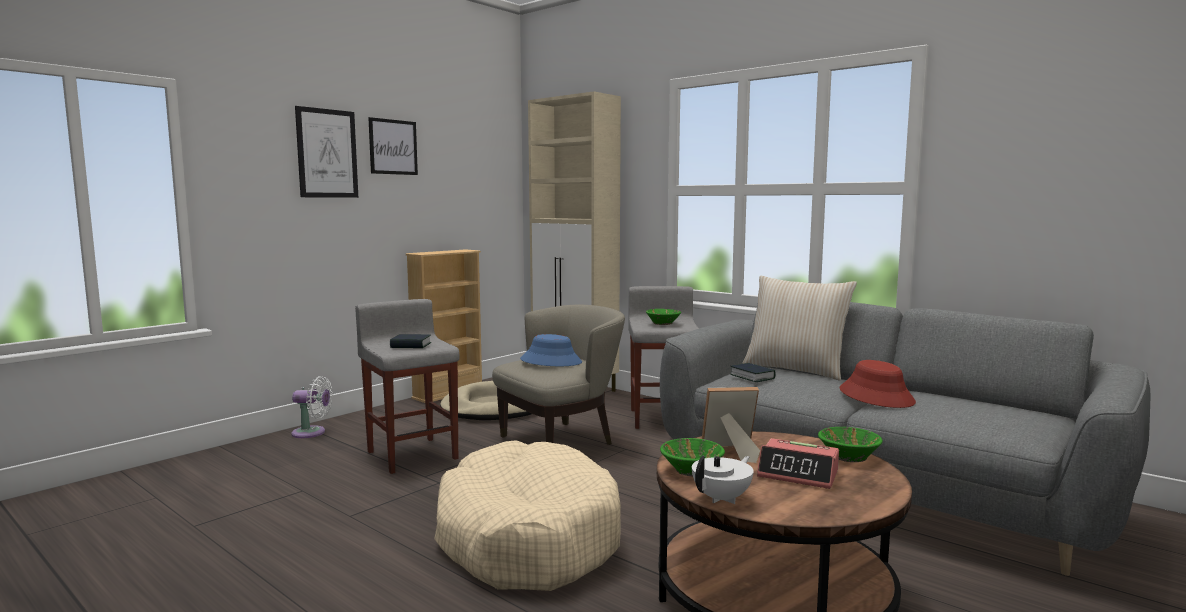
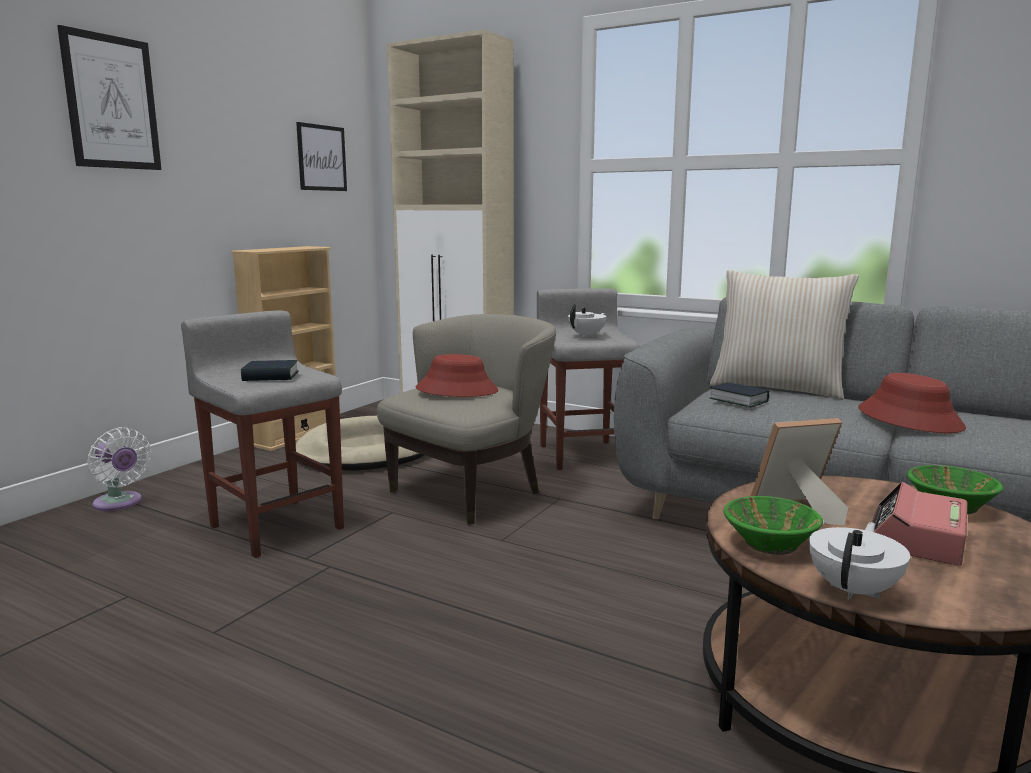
camera: 10 degrees left, 5 degrees up
(312, 433) = (120, 503): white fan -> white fan turned 45 degrees clockwise
(393, 147) = (206, 99): picture -> picture (322, 158)
(527, 538) = (489, 643): beige dog bed -> none
(551, 361) = (457, 390): blue hat -> red hat
(663, 323) = (587, 336): green bowl -> white teapot
(798, 474) = (915, 538): alarm clock -> alarm clock turned 105 degrees clockwise

